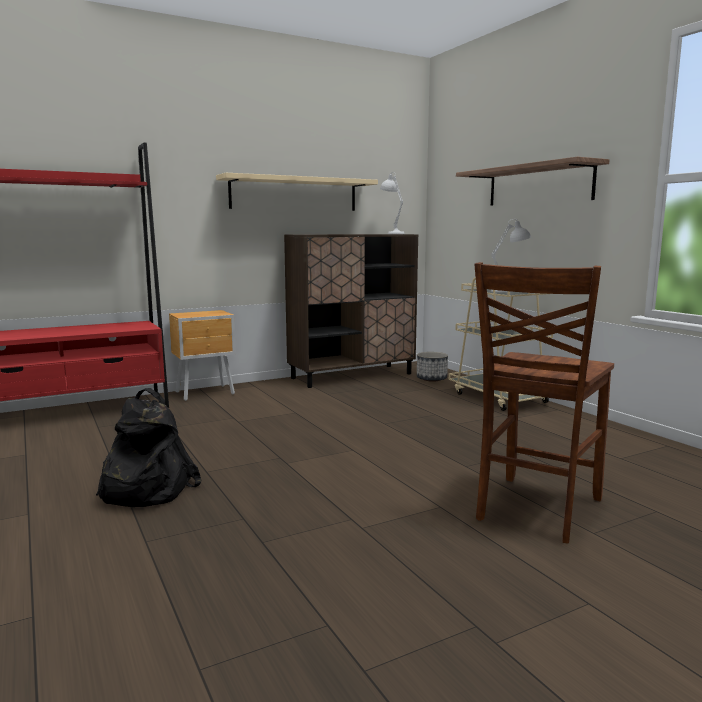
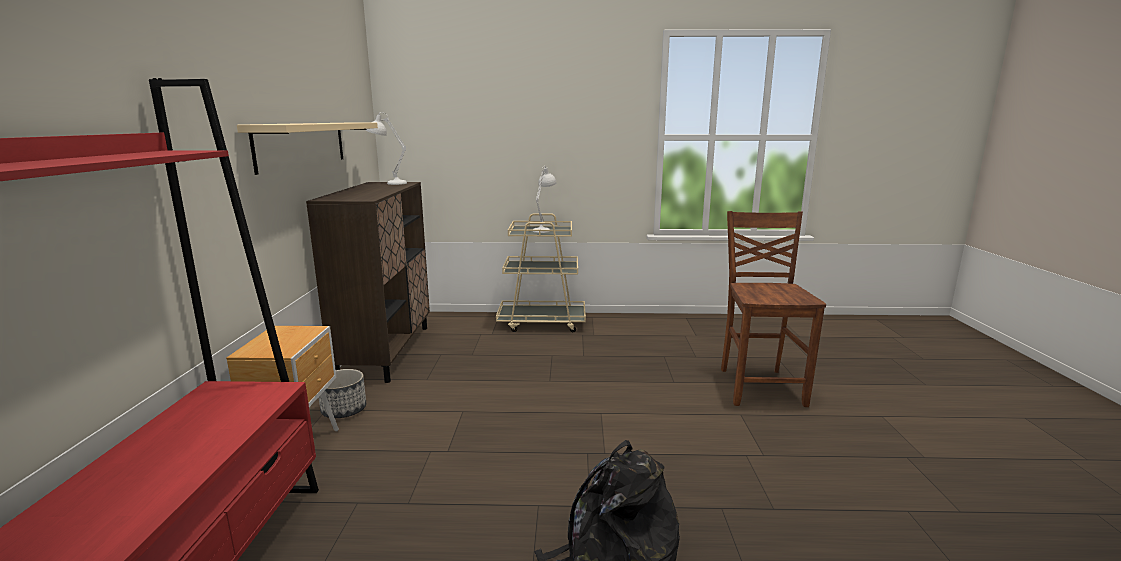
camera: 60 degrees left, 5 degrees up
(431, 379) = (456, 326): planter -> planter (343, 410)
(535, 509) = (759, 386): brown chair -> brown chair turned 150 degrees counterclockwise
(538, 185) = (543, 134): shelf -> none

